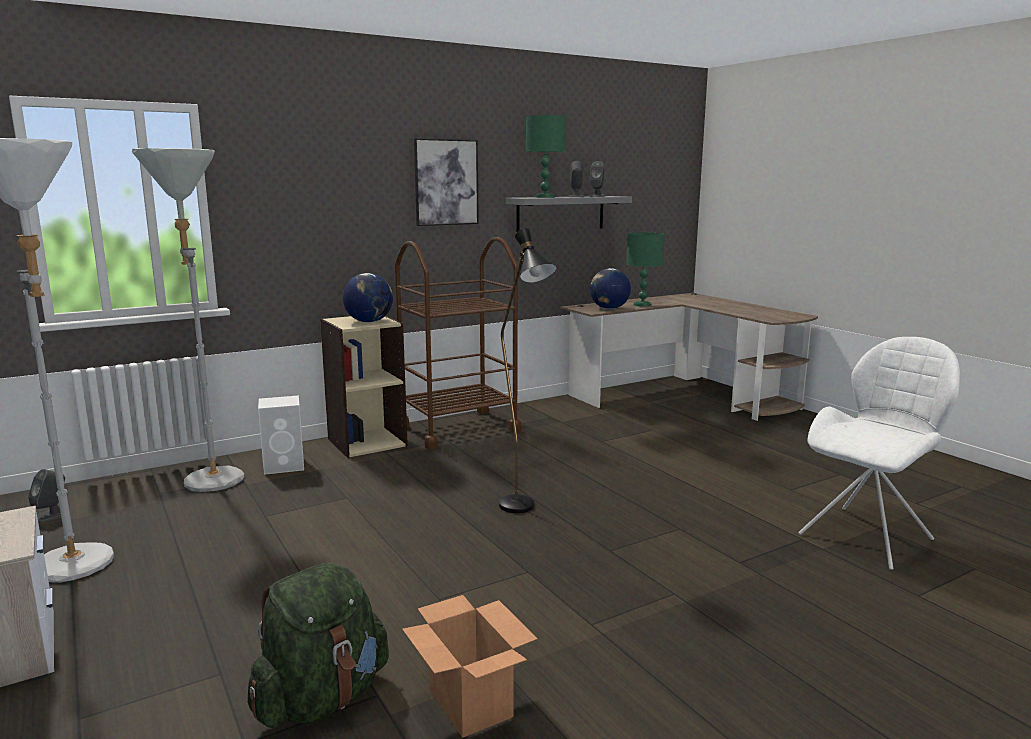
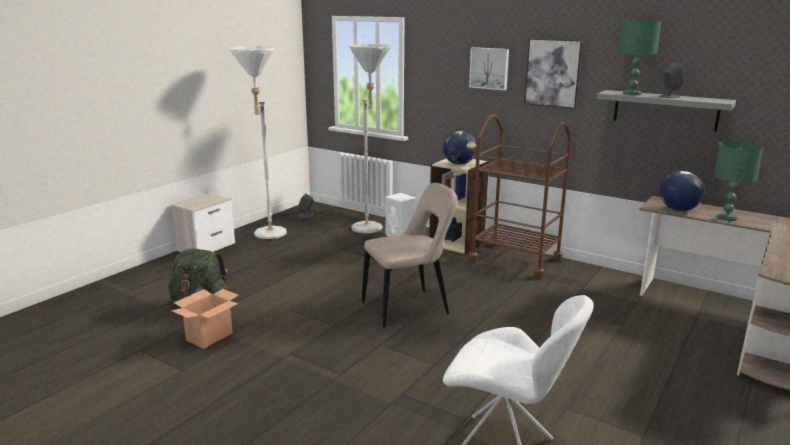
camera: 65 degrees right, 5 degrees up
(361, 182) = (489, 68): none -> picture
(523, 510) = (409, 307): black floor lamp -> beige chair
(597, 196) = (701, 98): grey speaker -> none

